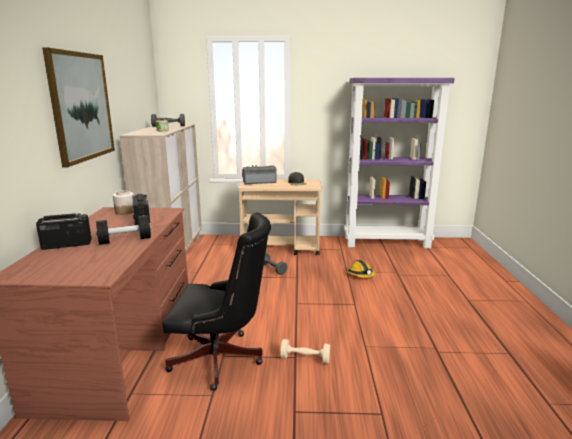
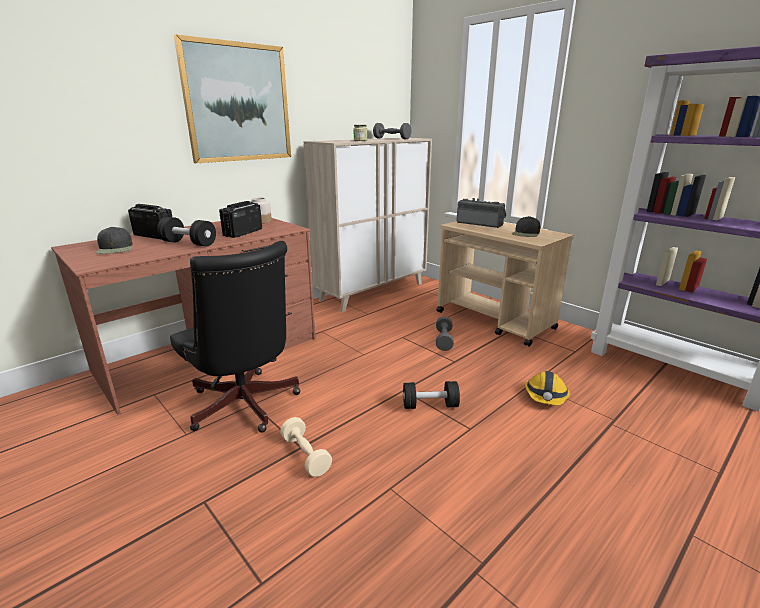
camera: 45 degrees right, 5 degrees up
(69, 262) = (115, 248): none -> black cap
(321, 303) = (430, 405): none -> black dumbbell

